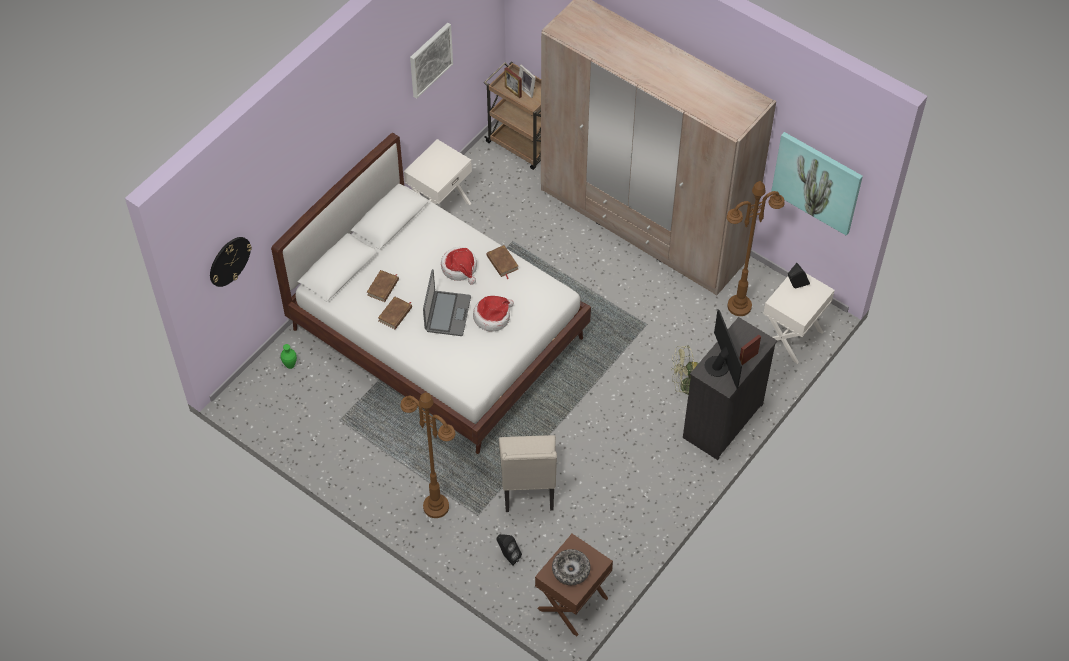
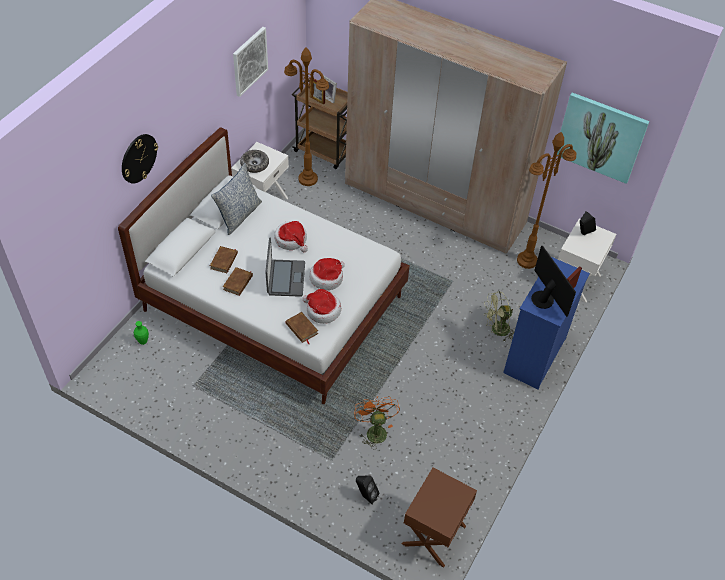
camera: 10 degrees left, 5 degrees down
(229, 261) = (77, 237): wall clock -> wall clock (138, 158)
(405, 233) = (239, 215): none -> pillow
(435, 506) = (291, 456): brown floor lamp -> brown floor lamp (307, 179)
(482, 354) = (322, 310): none -> hat
(502, 263) = (328, 232): brown book -> brown book (301, 329)
(528, 488) = (374, 430): beige chair -> orange fan
(571, 570) = (438, 503): bowl -> bowl (254, 164)
(721, 421) = (534, 356): black dresser -> blue dresser

